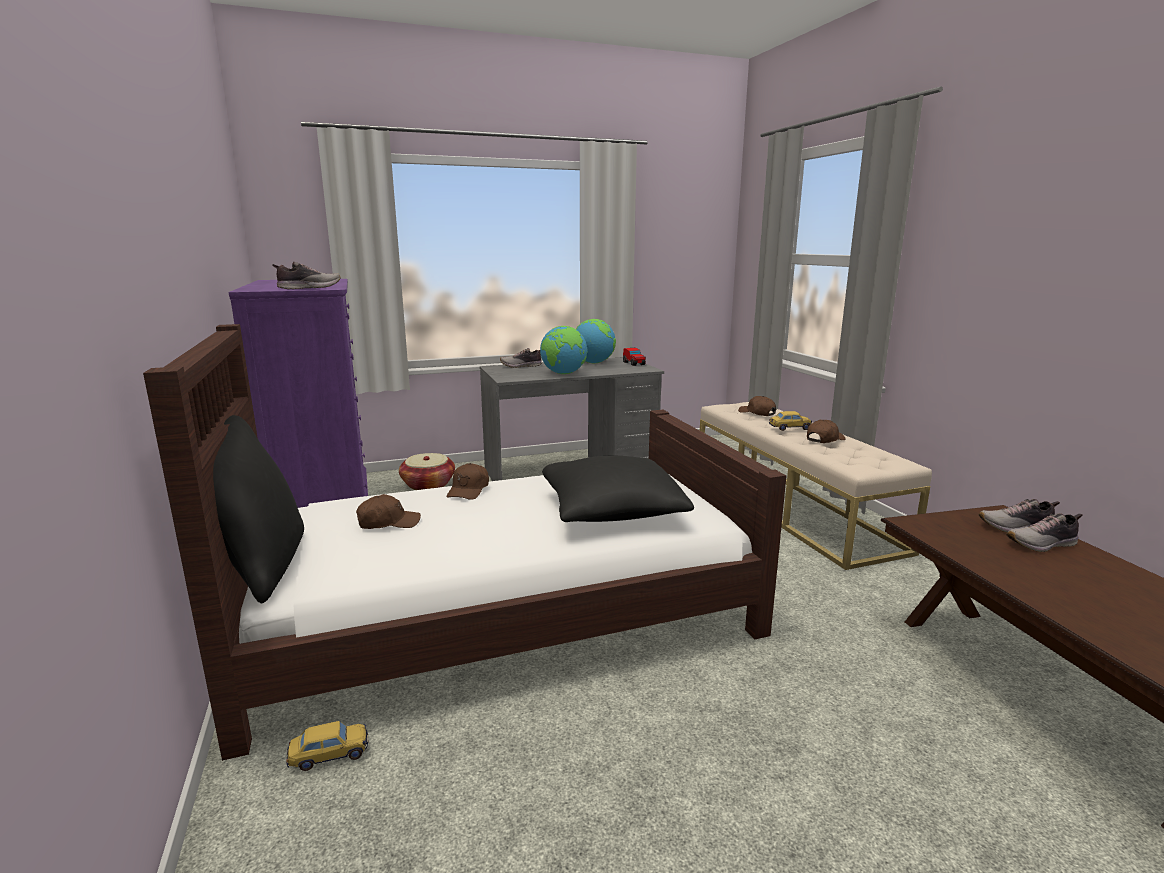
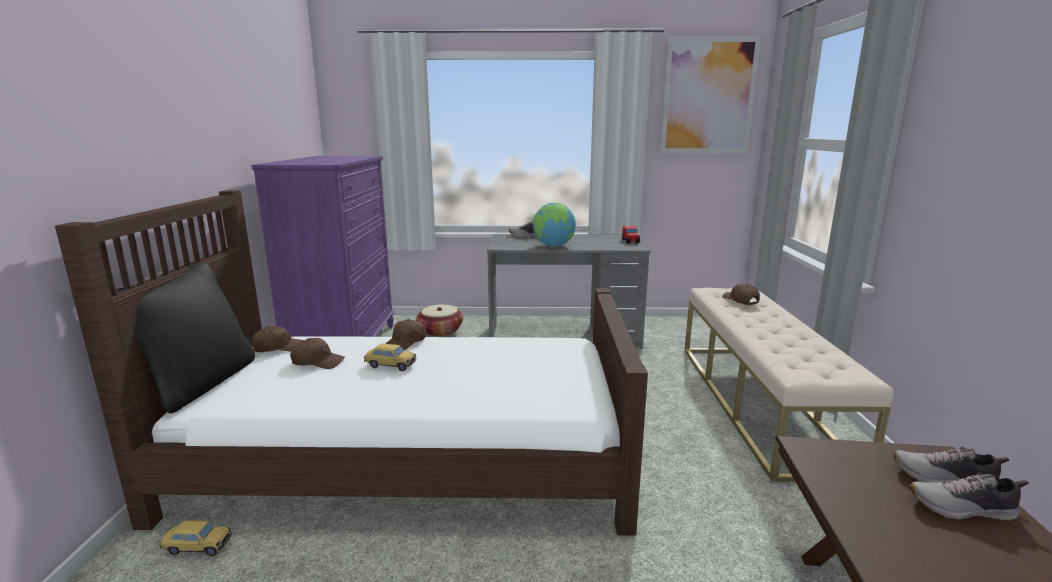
camera: 20 degrees right, 0 degrees up
(309, 288) = (315, 163): shoe -> none
(593, 363) = (594, 238): globe -> none
(612, 510) = (503, 380): black pillow -> none
(687, 212) = (708, 96): none -> picture
(789, 428) = (760, 320): toy car -> toy car (390, 365)
(824, 439) = (788, 337): brown cap -> brown cap (278, 348)

